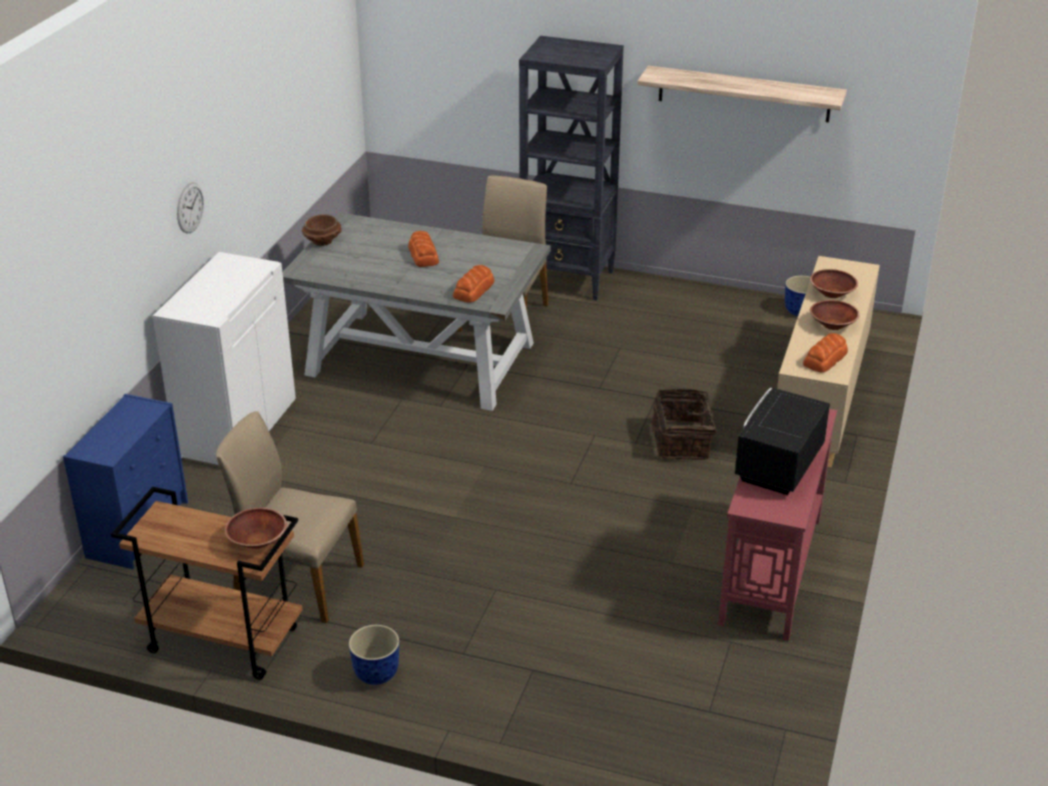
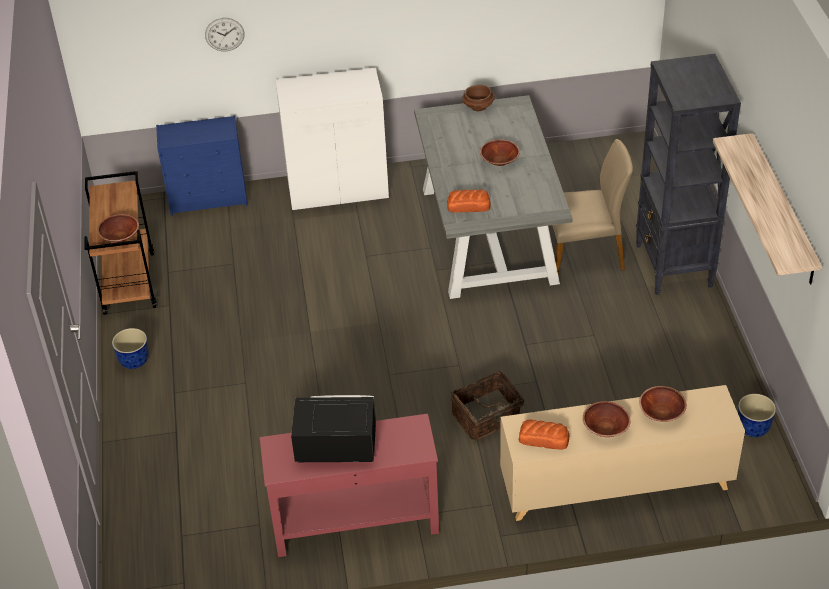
camera: 65 degrees right, 10 degrees up
(190, 207) = (348, 26): wall clock -> wall clock (224, 34)
(297, 582) = (199, 289): beige chair -> none
(423, 255) = (500, 161): bread -> brown bowl

